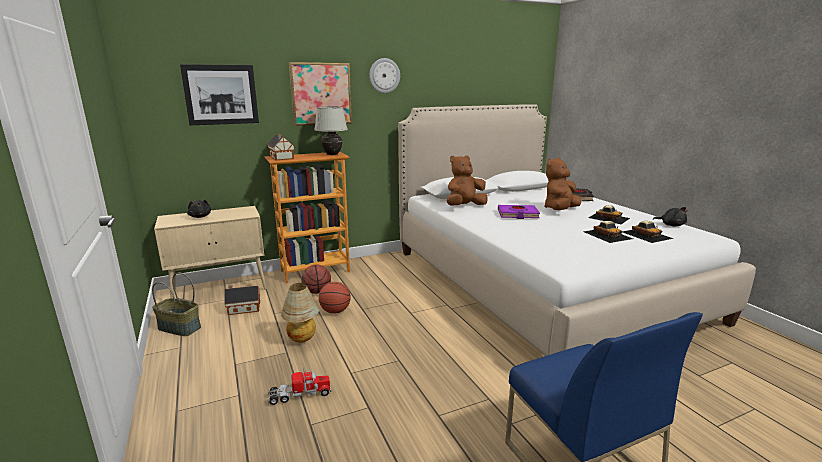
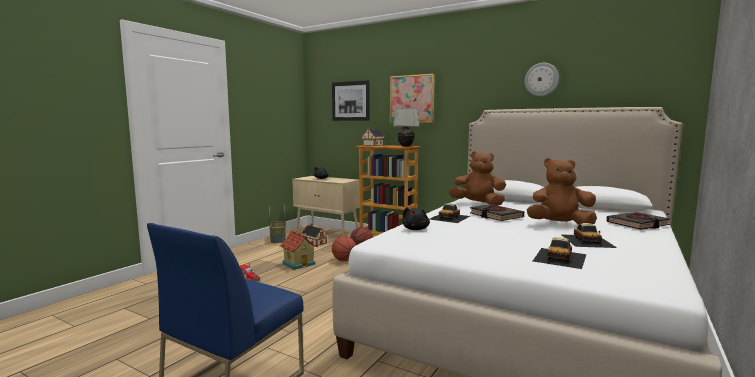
camera: 55 degrees right, 10 degrees down
(302, 339) = (299, 263): table lamp -> toy house
(384, 75) = (465, 82): wall clock -> wall clock (541, 79)
(517, 214) = (496, 216): purple book -> black book
(607, 235) = (514, 244): toy car -> toy car (450, 217)
(671, 225) = (649, 266): black plush toy -> black plush toy (416, 229)

